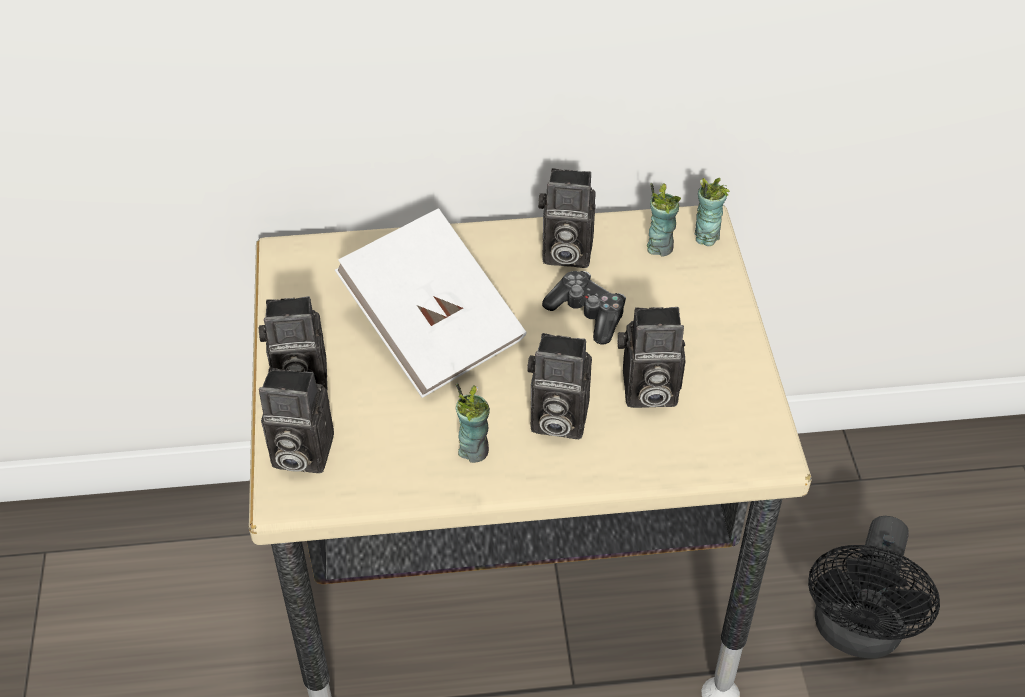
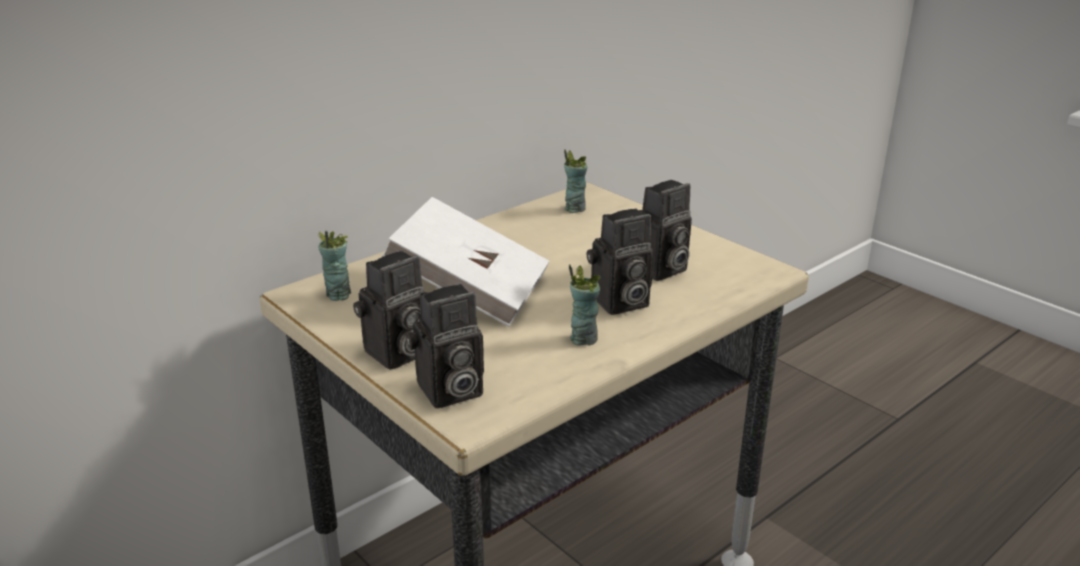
camera: 35 degrees left, 20 degrees down
(564, 253) = (515, 229): camera -> none
(587, 314) = (570, 250): game controller -> none
(706, 236) = (597, 196): cup -> cup (338, 295)
(856, 633) = (779, 483): black fan -> none

